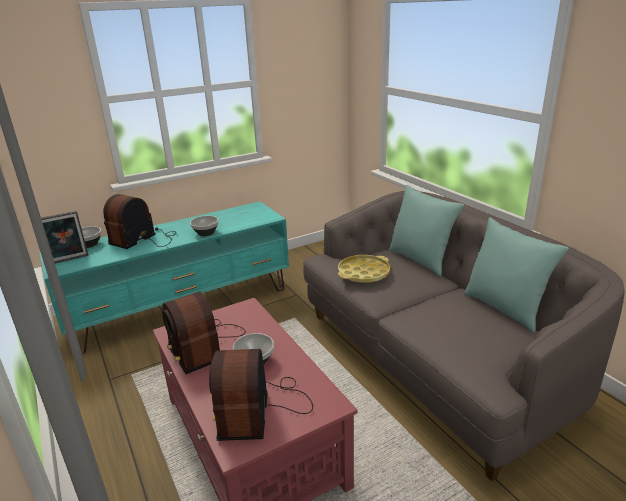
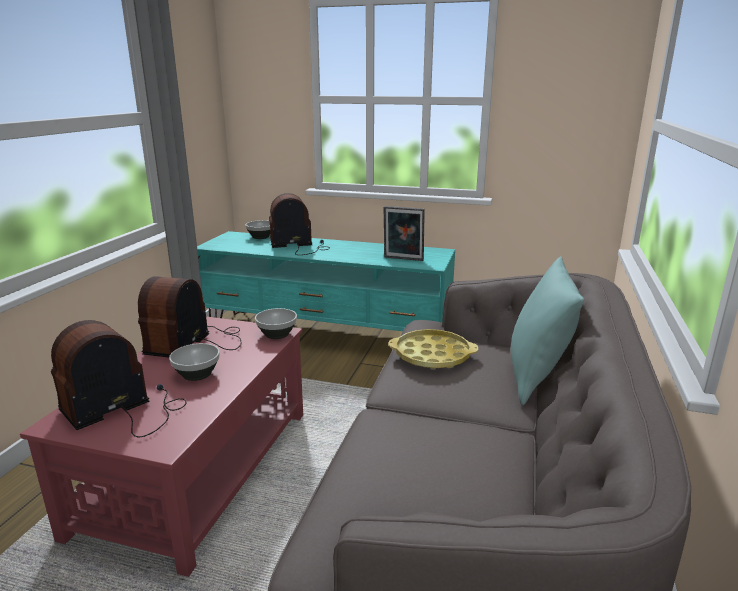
camera: 45 degrees right, 5 degrees down
(68, 260) = (228, 242): picture frame -> picture frame (403, 259)
(205, 233) = (350, 257): bowl -> bowl (277, 334)
(504, 308) = (535, 489): turquoise pillow -> none

